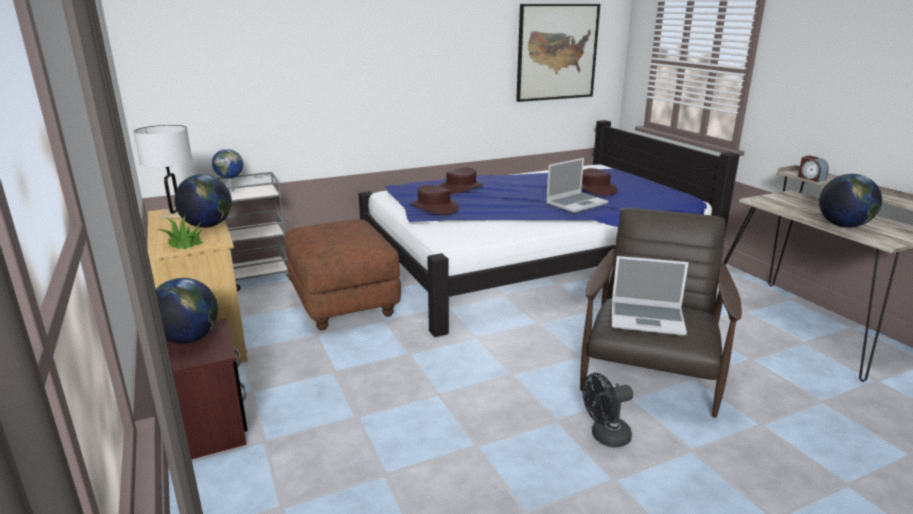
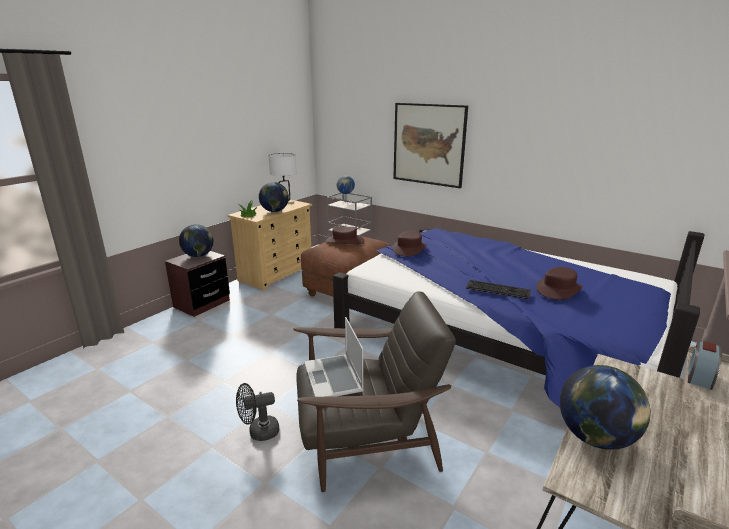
camera: 60 degrees right, 0 degrees up
(461, 188) = (465, 246): brown hat -> brown hat (345, 241)
(557, 52) = (639, 144): picture -> picture (429, 144)
(576, 203) = (499, 289): laptop -> keyboard
(605, 437) = (259, 432): black fan -> black fan turned 60 degrees counterclockwise

